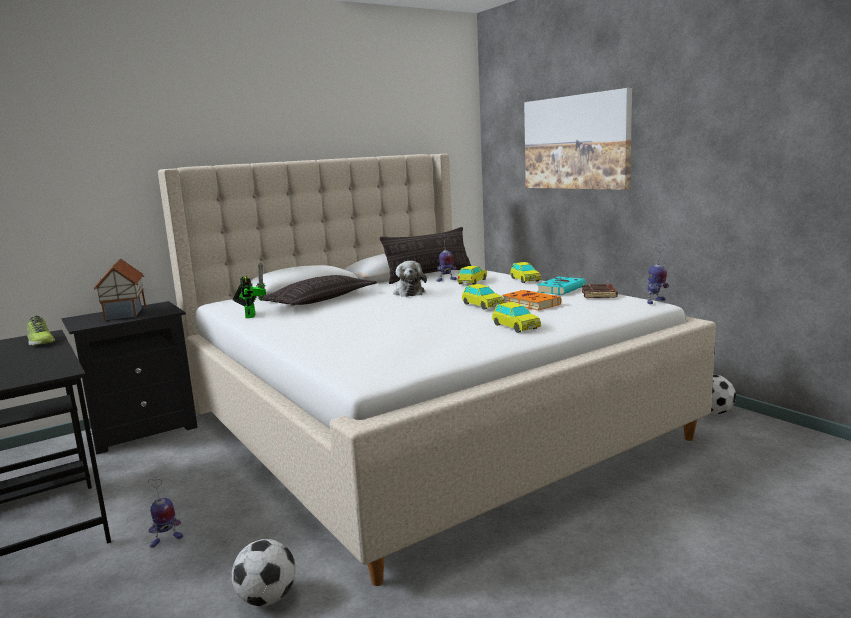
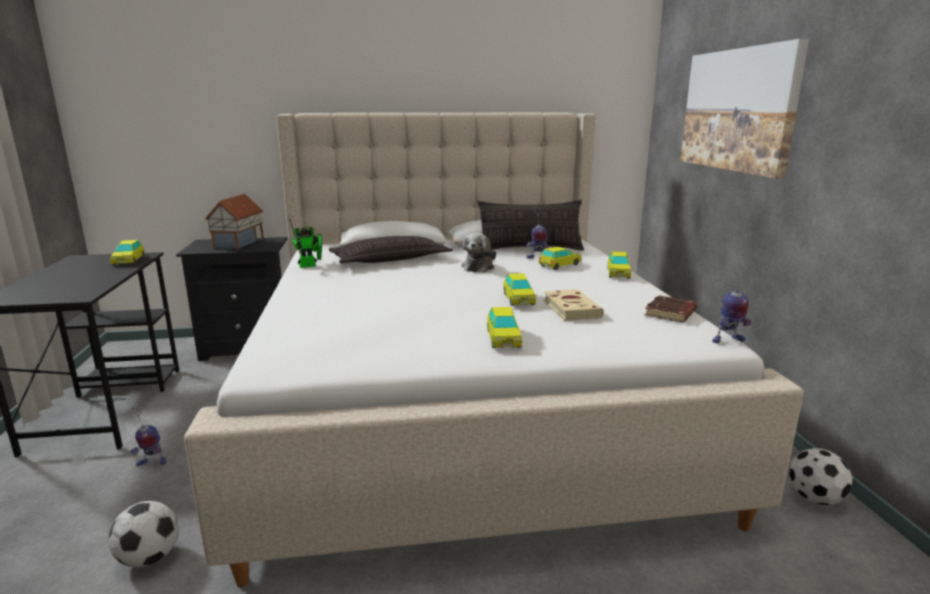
camera: 25 degrees right, 5 degrees up
(40, 341) = (129, 261): shoe -> toy car
(251, 315) = (310, 266): toy robot -> toy robot turned 45 degrees clockwise
(529, 303) = (570, 308): orange book -> beige book
(561, 289) = (638, 295): turquoise book -> none

